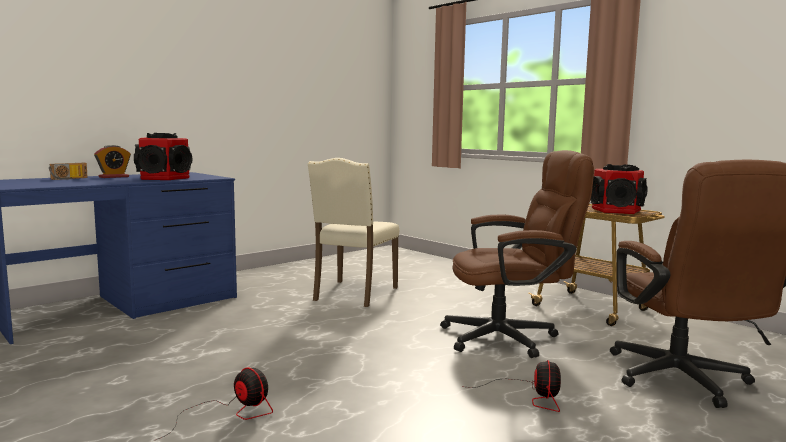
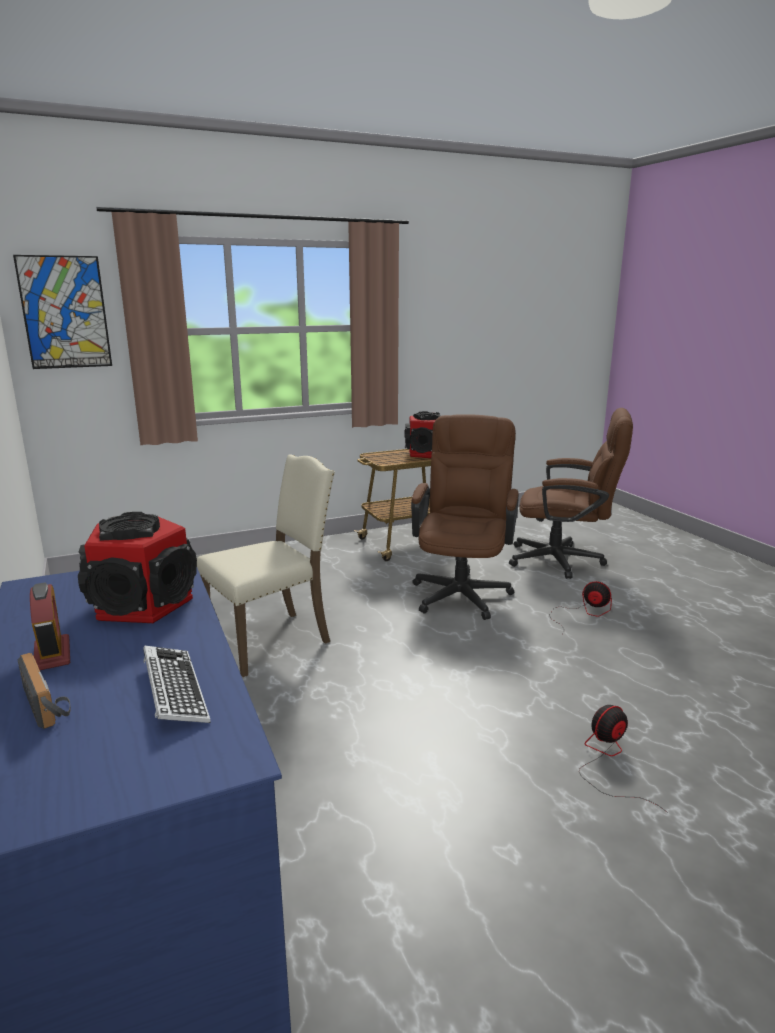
camera: 70 degrees left, 10 degrees up
(71, 183) = (174, 691): none -> keyboard
(353, 294) = (271, 640): beige chair -> beige chair turned 75 degrees counterclockwise
(416, 76) = (65, 312): none -> picture

